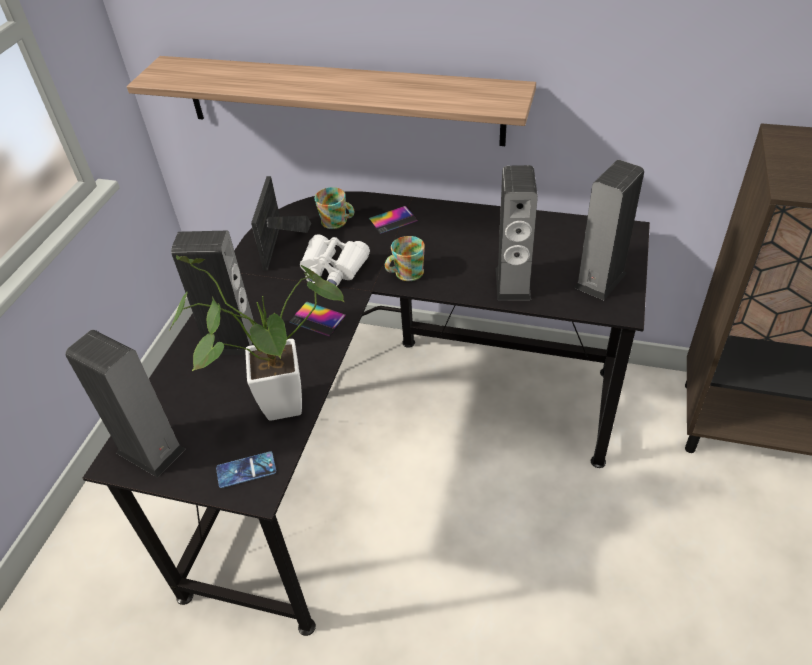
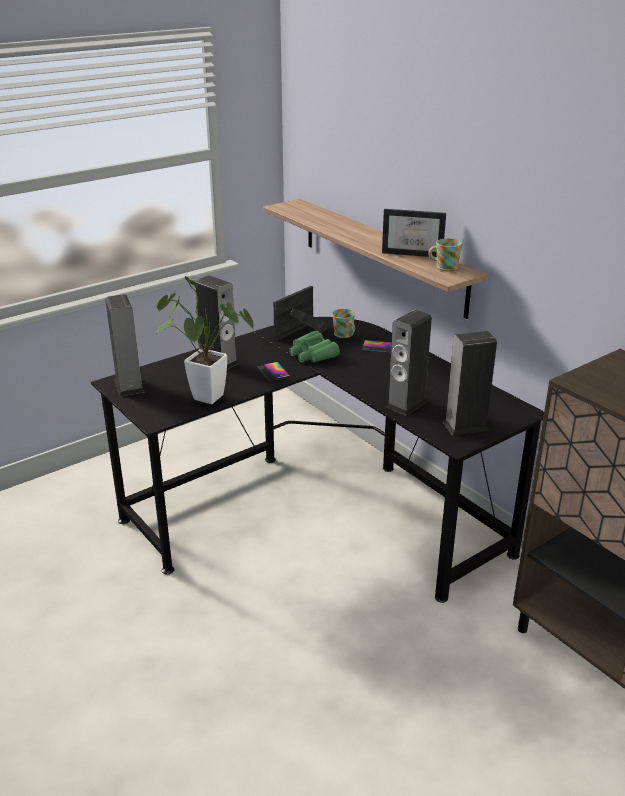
camera: 35 degrees right, 15 degrees down
(246, 470) = (159, 412): phone -> none
(333, 268) = (312, 354): white binoculars -> green binoculars
(405, 273) = (349, 373): mug -> mug (443, 267)
(418, 85) = (414, 253): none -> picture frame

